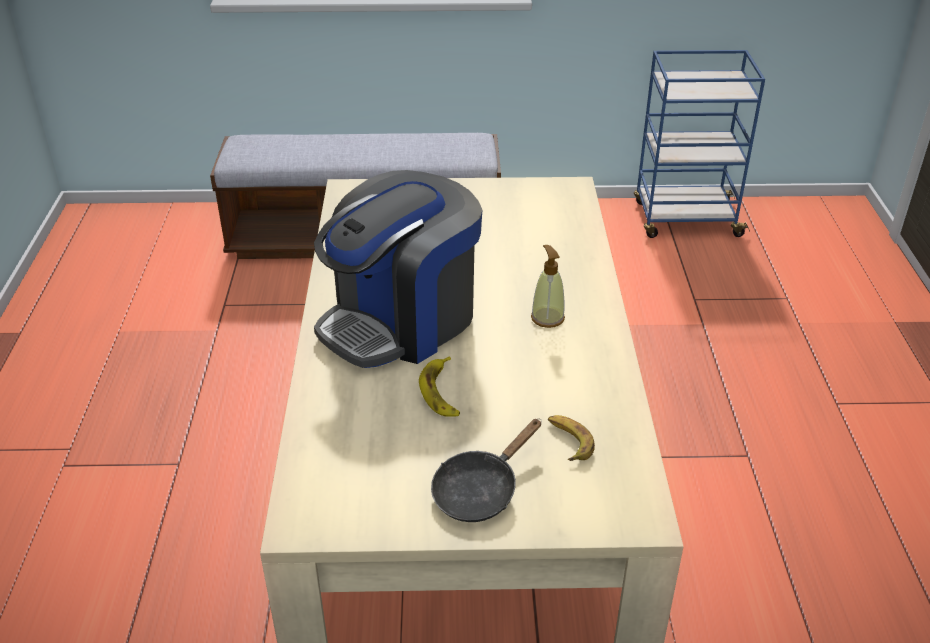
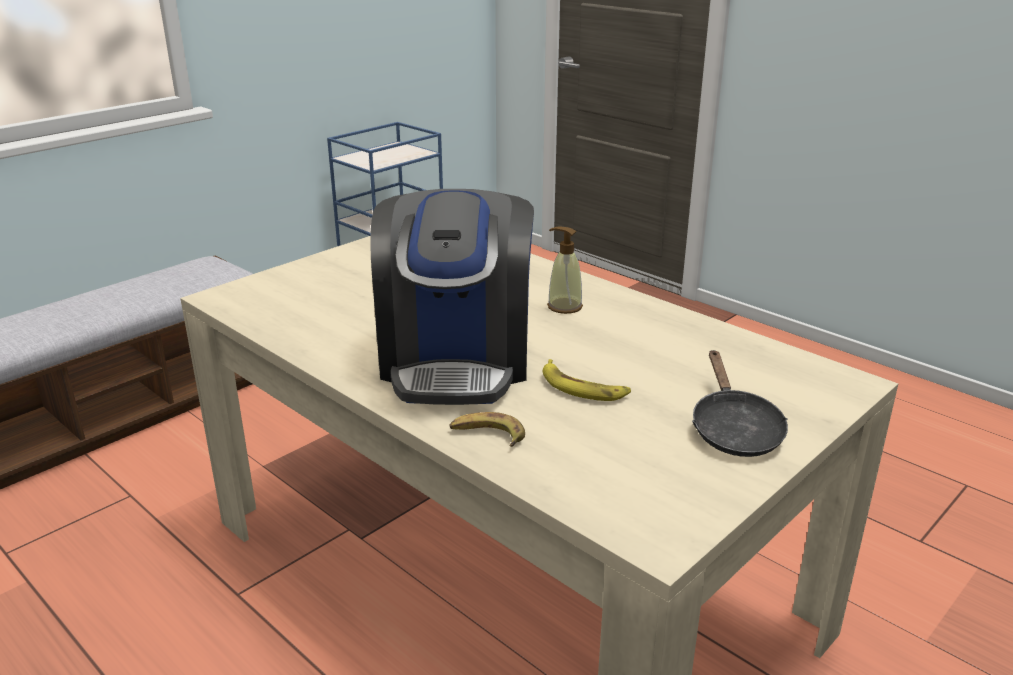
camera: 45 degrees left, 10 degrees down
(568, 441) = (725, 367): banana -> banana (487, 435)

